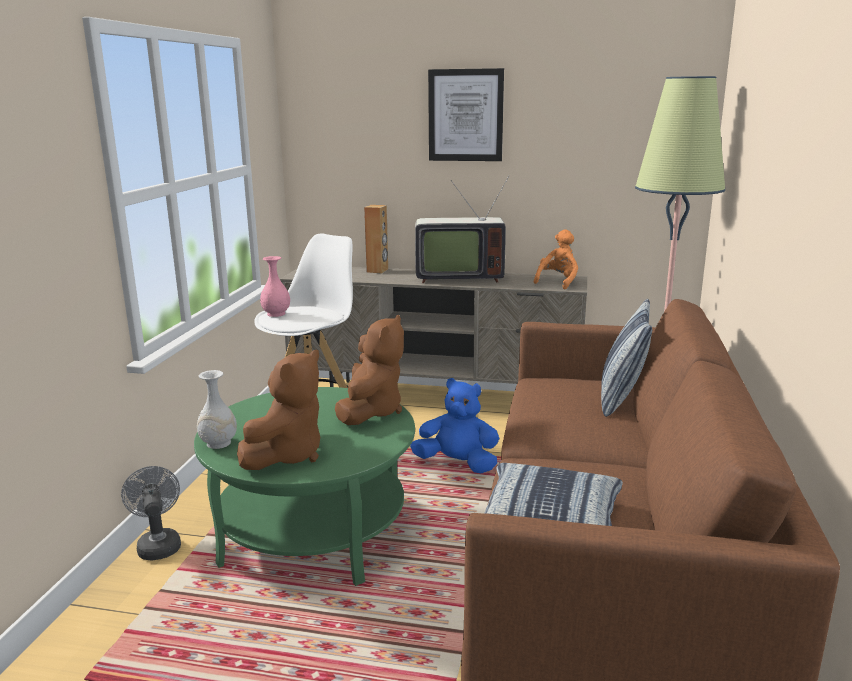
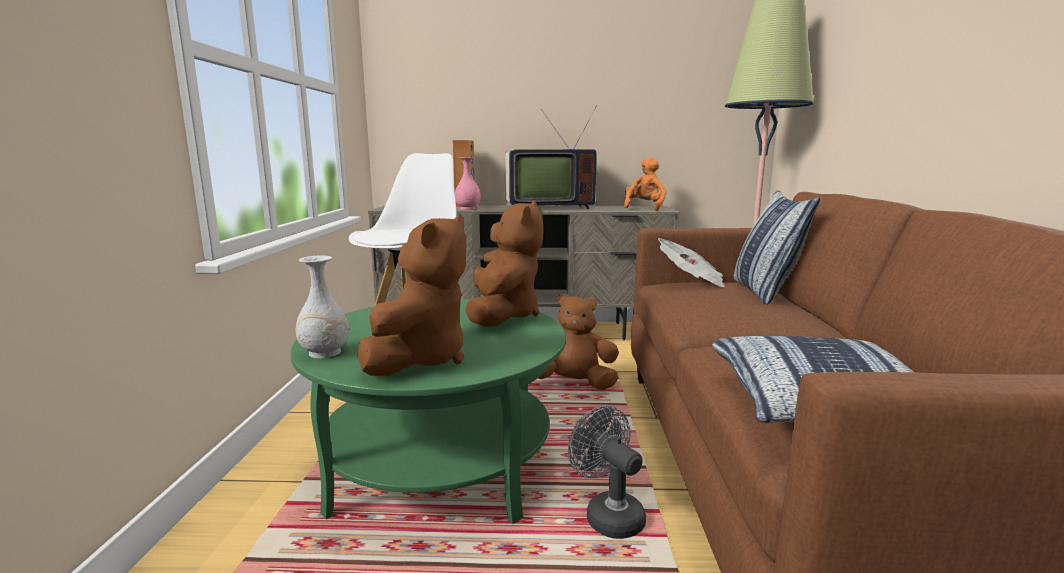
camera: 10 degrees left, 5 degrees down
(158, 544) = (239, 497): grey fan -> grey fan (608, 514)
(276, 314) = (373, 231): pink vase -> pink vase (468, 209)
(457, 464) = (573, 383): blue plush toy -> brown plush toy
(465, 115) = (550, 52): picture -> none
(562, 380) = (691, 281): none -> newspaper

